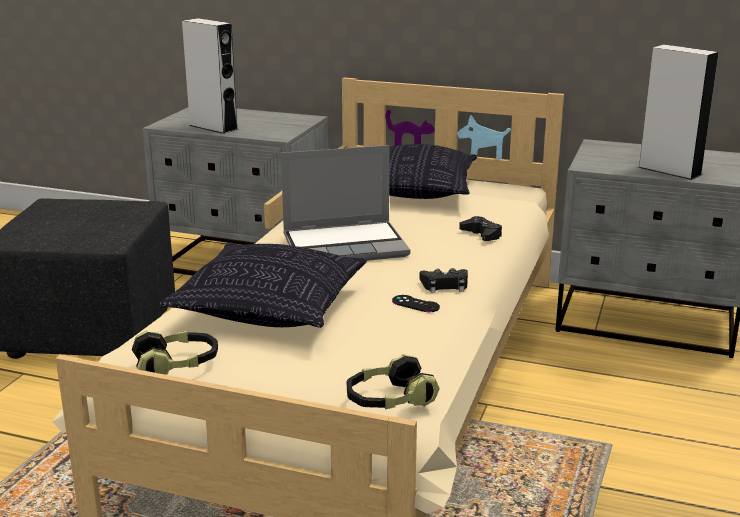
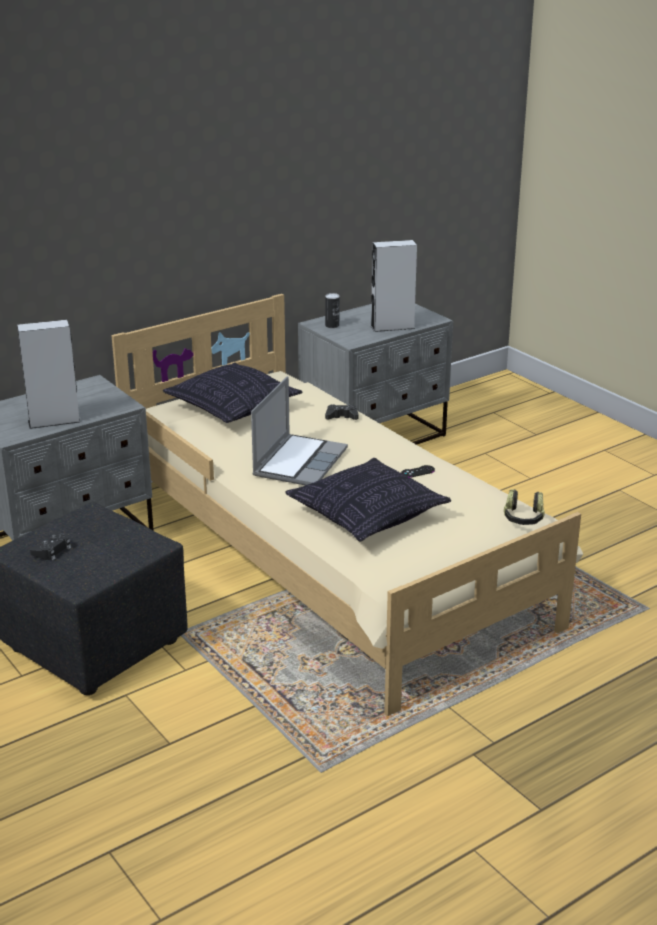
camera: 55 degrees left, 5 degrees up
(177, 365) = (412, 566): headphones -> none
(445, 285) = (402, 454): black game controller -> black game controller (52, 550)
(609, 150) = (332, 325): none -> can

